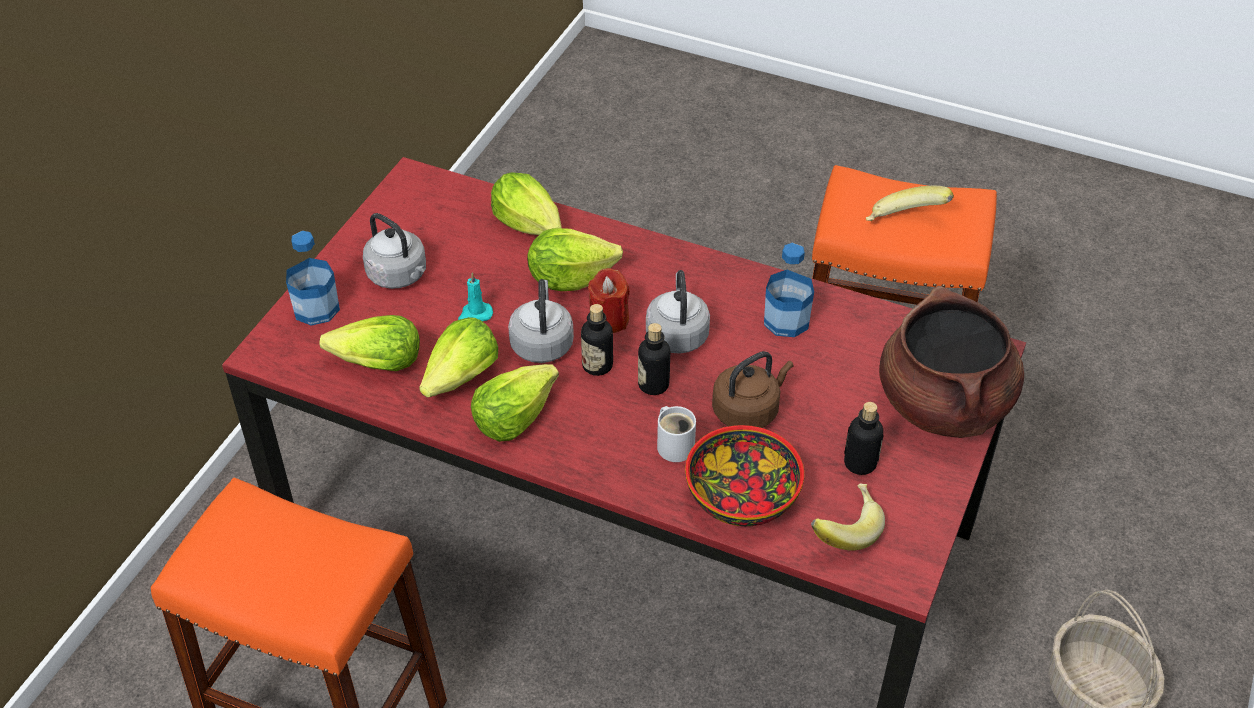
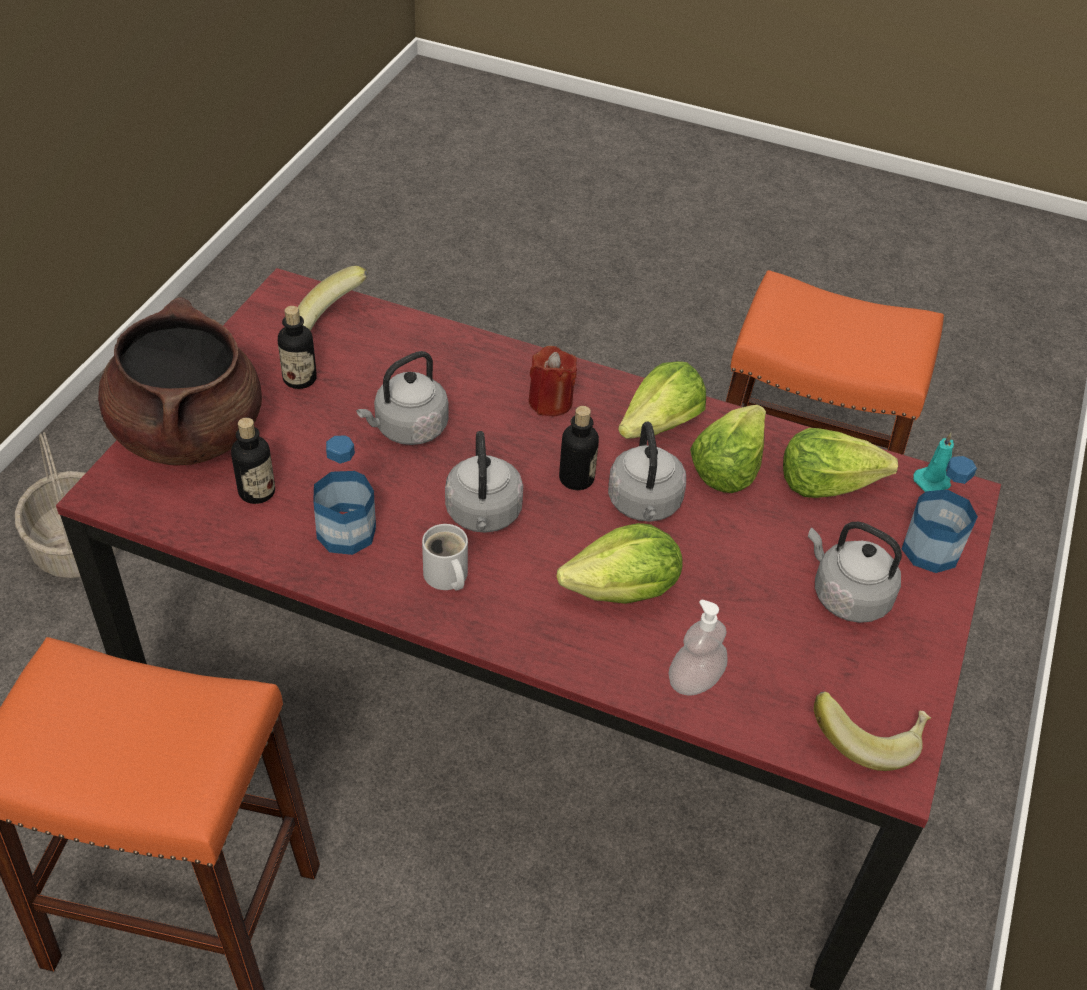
camera: 175 degrees right, 0 degrees up
(475, 315) = (733, 541): turquoise candle -> turquoise candle (933, 481)
(529, 224) = (694, 681): lettuce -> soap dispenser
(609, 319) = (567, 534): red candle -> red candle (550, 402)
(653, 384) = (511, 457): bottle -> bottle (257, 492)
(675, 444) = (488, 397): white mug -> white mug (445, 577)
(742, 498) = (424, 351): bowl -> none
(748, 410) = (408, 429): brown kettle -> grey kettle
(904, 222) = (134, 710): banana -> banana (867, 738)

